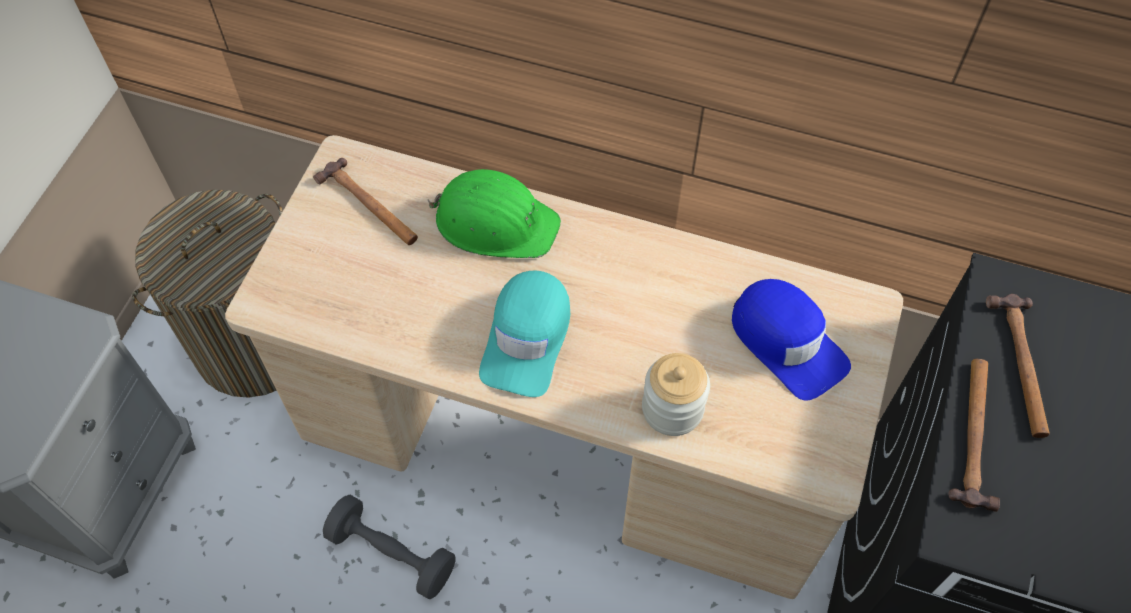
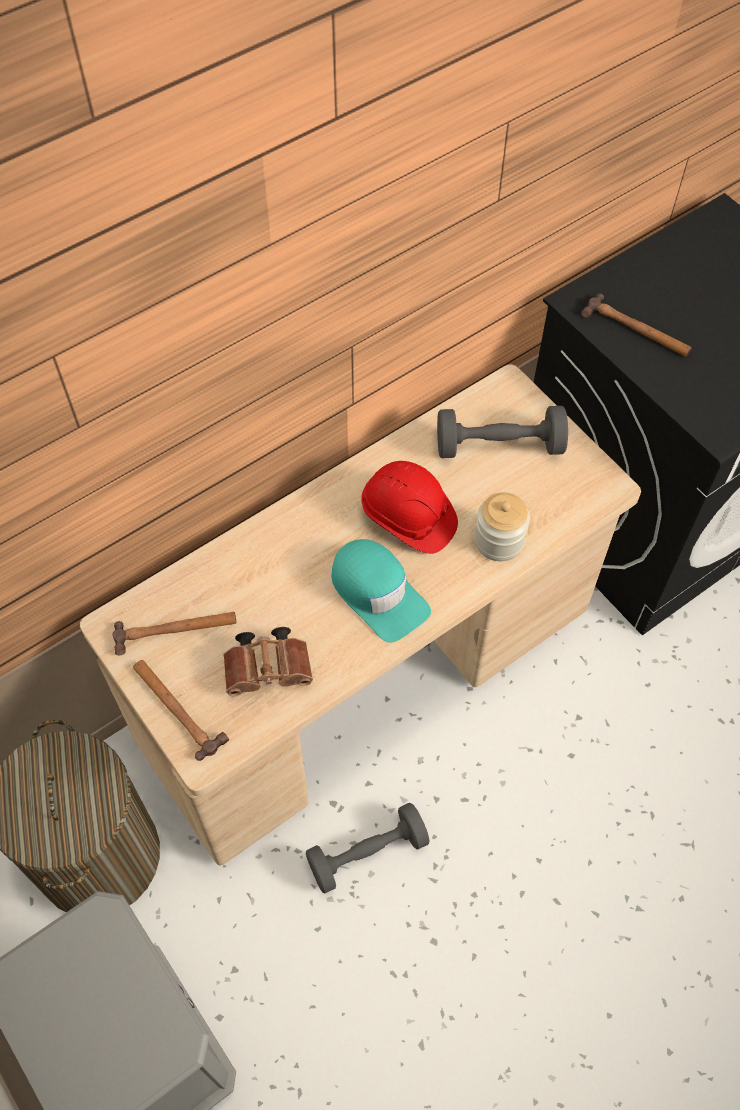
camera: 55 degrees left, 0 degrees up
(382, 301) = (270, 669): none -> brown binoculars
(495, 221) = (262, 555): green hard hat -> none
(632, 313) = (408, 518): none -> red hard hat
(787, 342) = (499, 446): blue cap -> grey dumbbell
(975, 434) = (664, 382): hammer -> hammer (177, 708)

